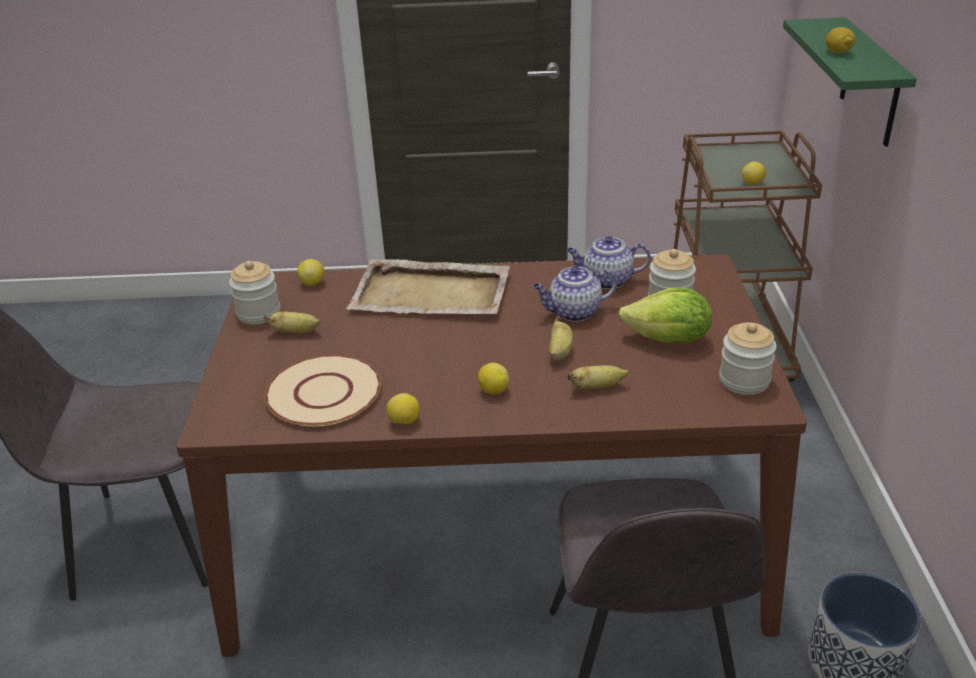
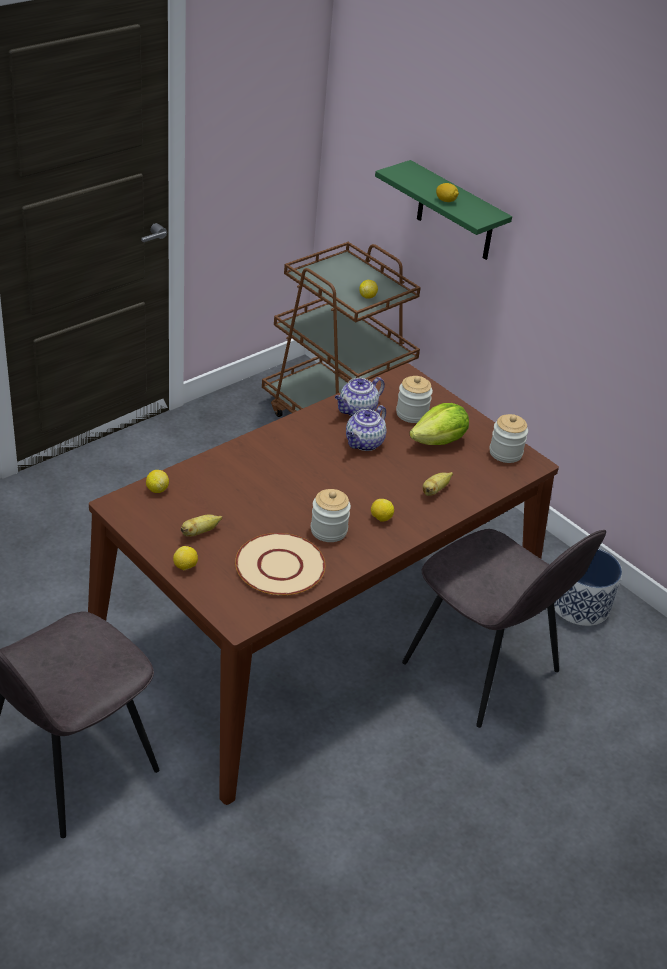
camera: 45 degrees left, 5 degrees up
(259, 313) = (151, 529): jar -> jar (328, 530)
(404, 422) = (354, 562): lemon -> lemon (185, 567)
(432, 293) = (256, 464): beige tray -> none
(559, 352) = (388, 476): banana -> none

